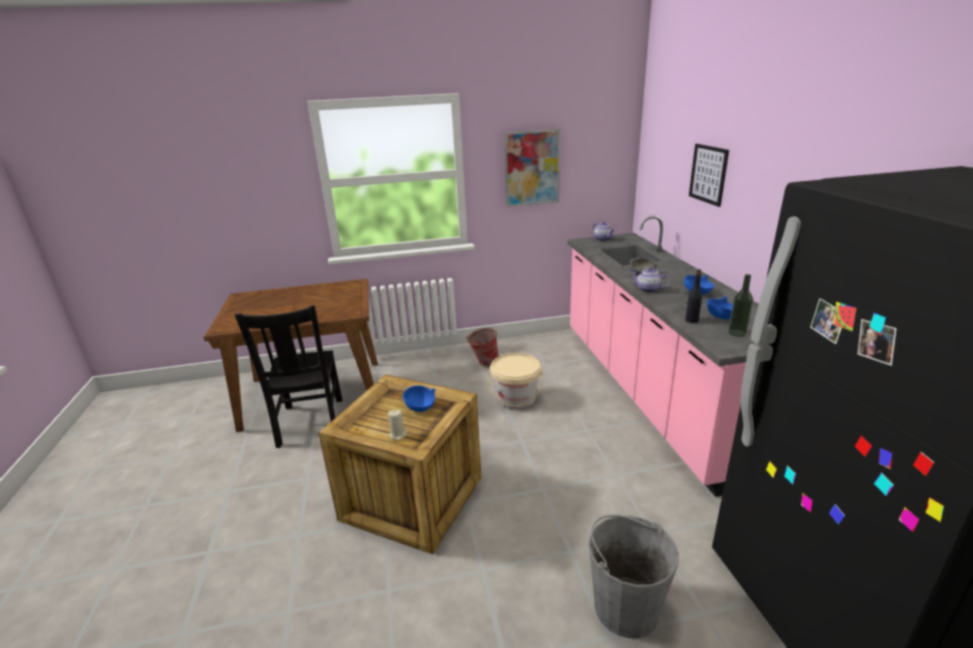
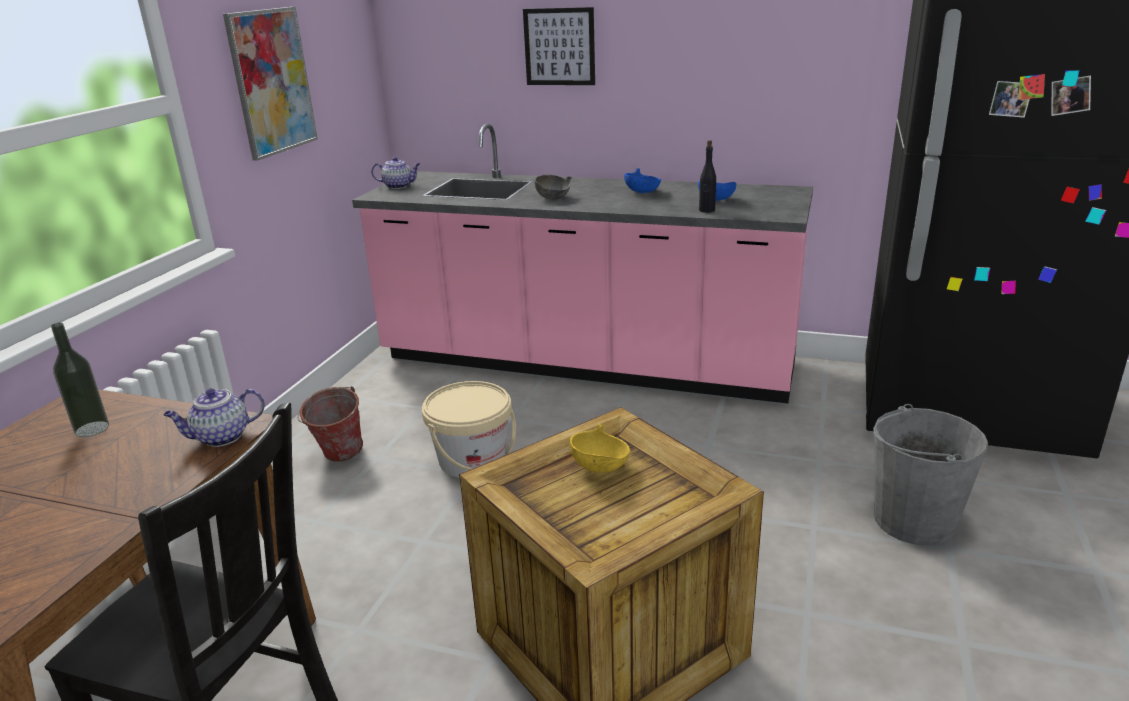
camera: 60 degrees left, 0 degrees up
(398, 435) = (664, 503): beige candle -> none
(420, 408) = (600, 467): blue bowl -> yellow bowl
(648, 289) = (599, 206): teapot -> teapot (221, 437)
(737, 333) = (758, 204): bottle -> bottle (92, 429)

